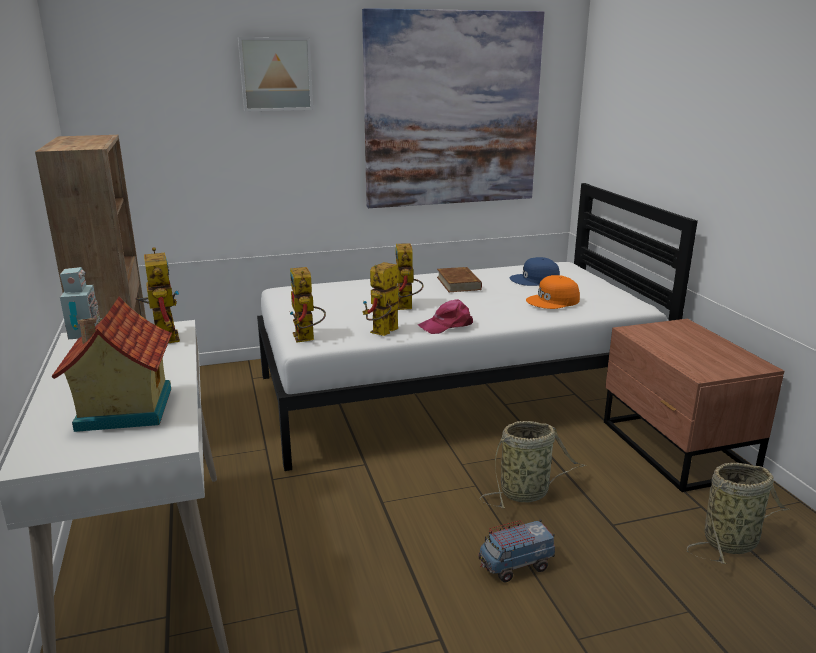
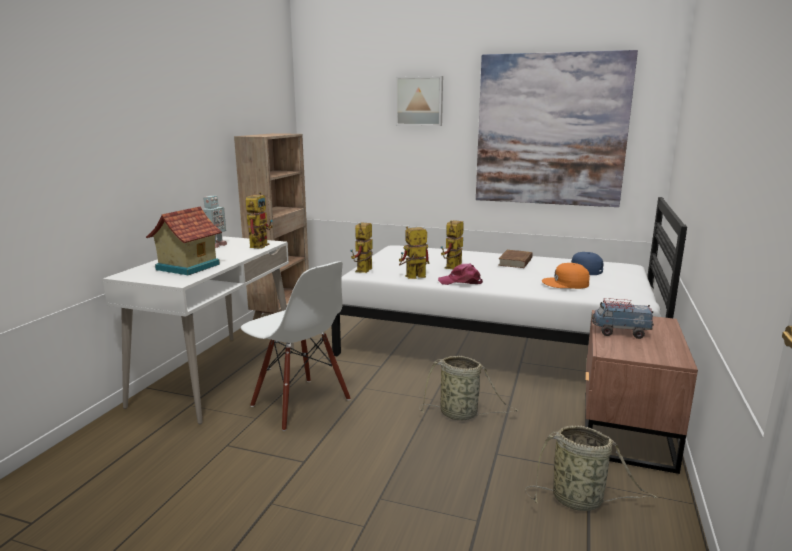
camera: 35 degrees right, 5 degrees down
(330, 559) = (300, 403): none -> white chair
(515, 565) = (396, 447): toy truck -> toy truck (620, 332)

